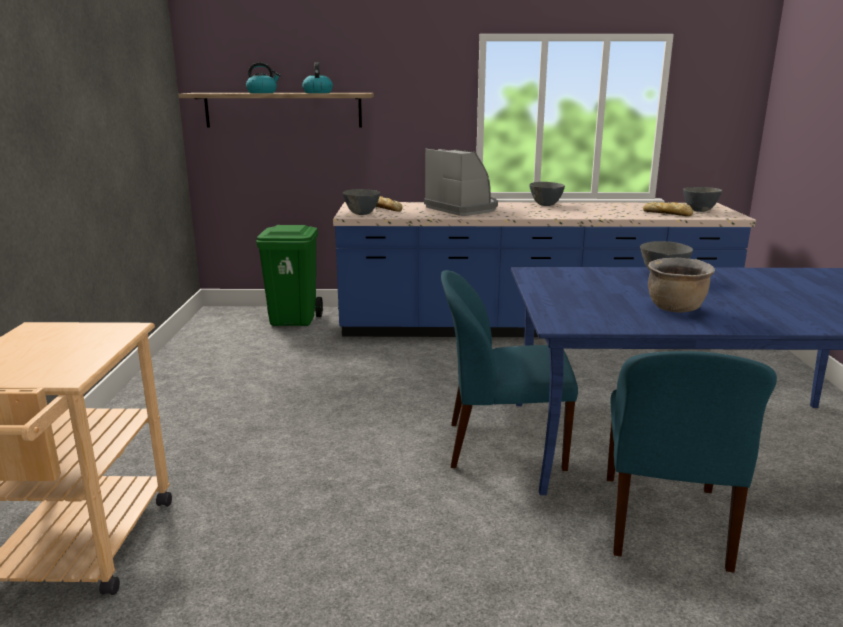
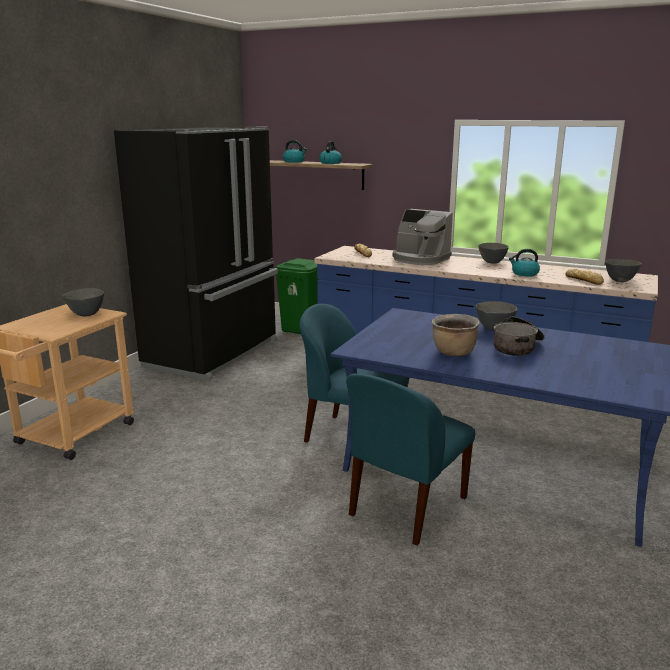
camera: 25 degrees right, 0 degrees up
(203, 370) = (215, 353): none -> black fridge
(362, 214) = (339, 256): grey bowl -> grey bowl (87, 315)
(463, 208) = (420, 259): coffee machine -> coffee machine turned 135 degrees clockwise
(600, 213) = (524, 274): none -> kettle
(722, 291) = (517, 347): none -> cooking pot

